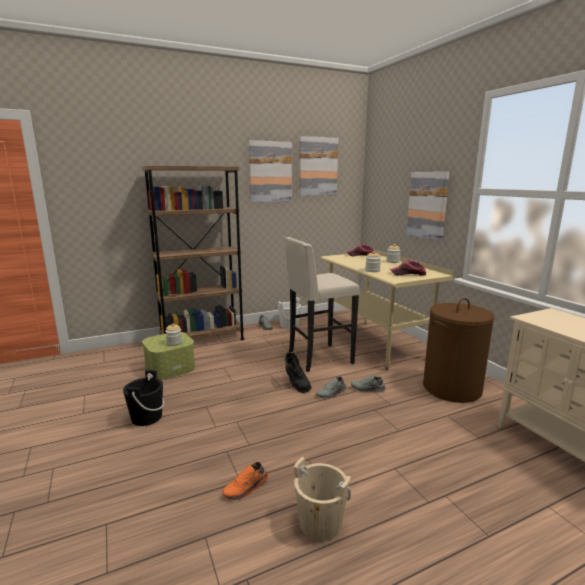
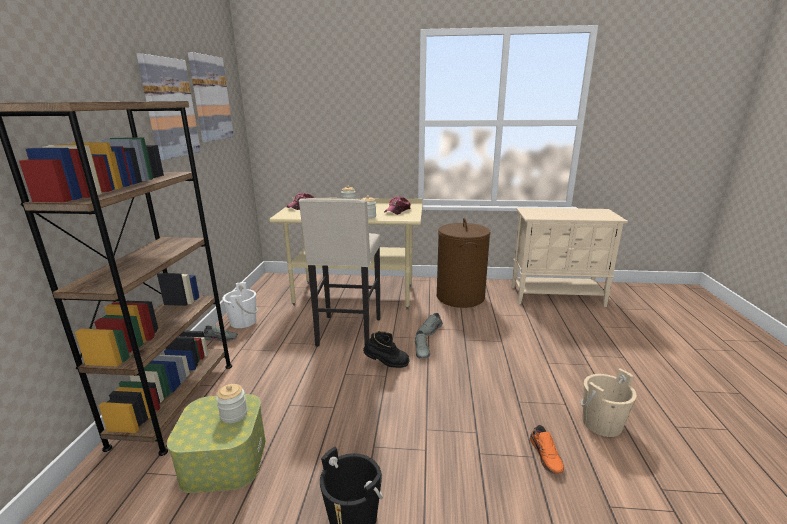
camera: 60 degrees left, 5 degrees up
(427, 205) = (363, 140): picture -> none

